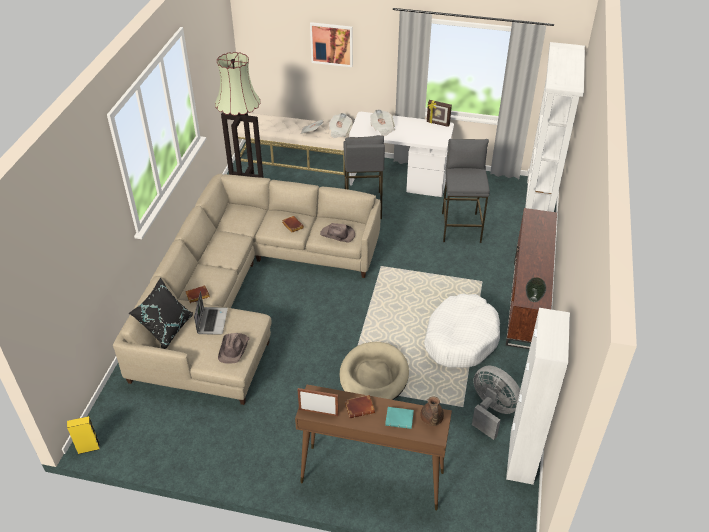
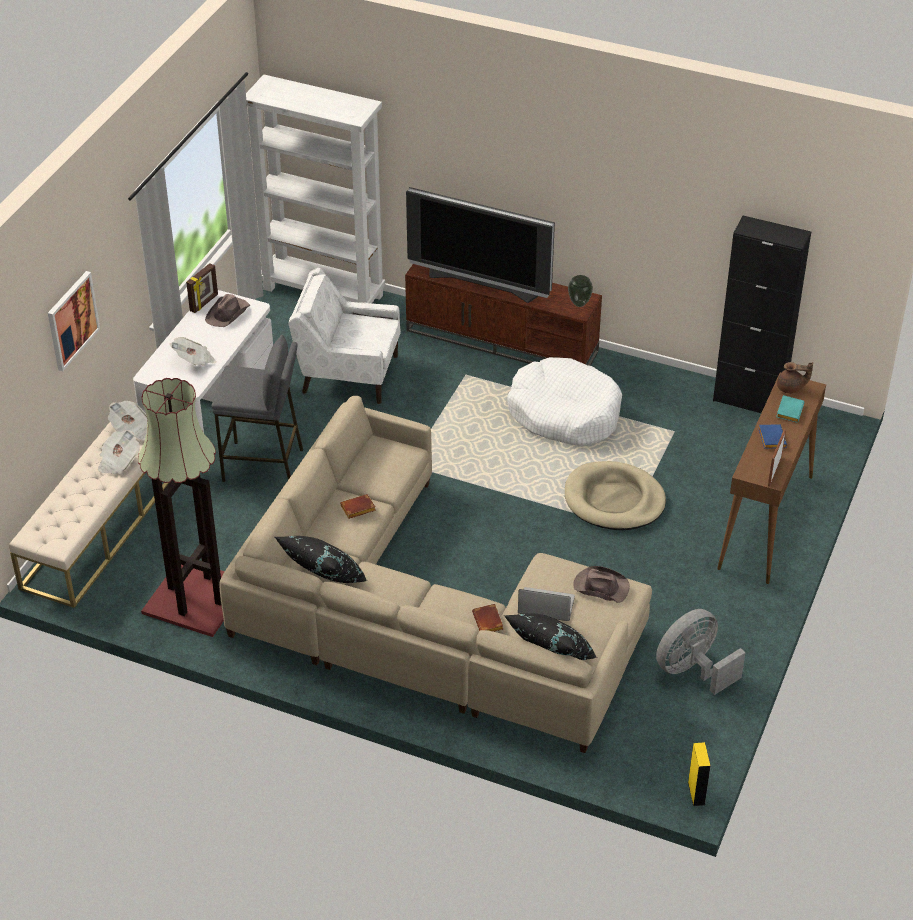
camera: 80 degrees left, 0 degrees up
(230, 221) = (322, 579): none -> black pillow
(338, 235) = (392, 464): brown hat -> brown hat (228, 313)
(360, 407) = (770, 438): brown book -> blue book
(461, 227) = (349, 373): grey stool -> white armchair
(491, 411) = (683, 410): grey fan -> grey fan (692, 670)
(521, 457) = (749, 400): white cabinet -> black cabinet
(531, 245) = (482, 284): none -> television

